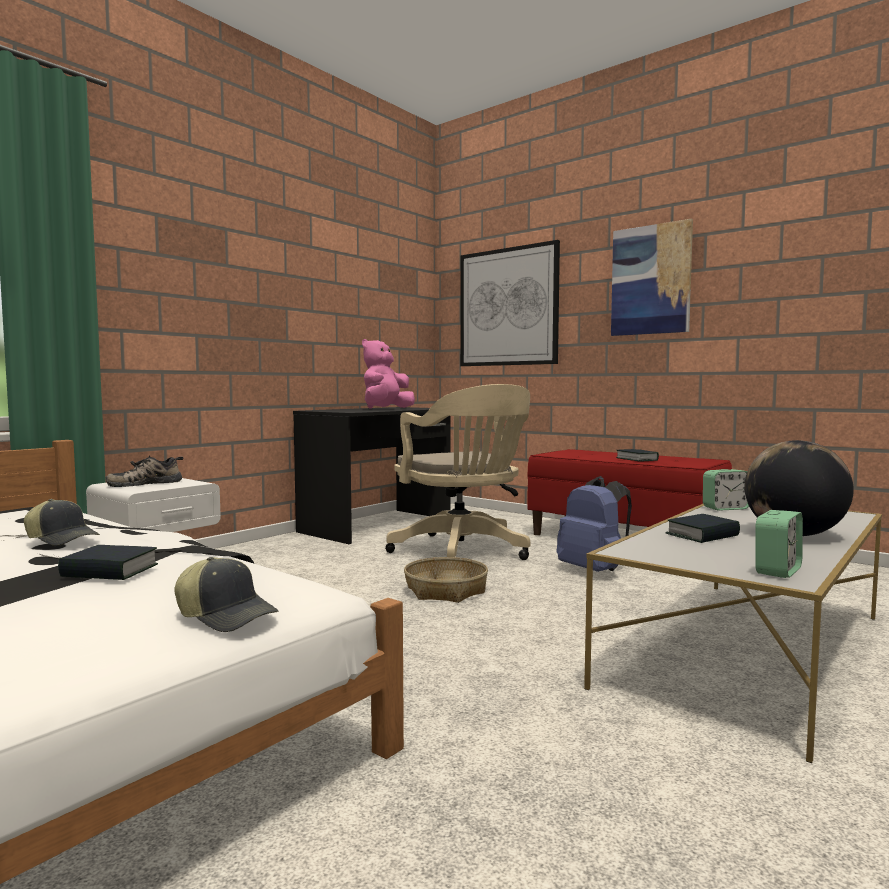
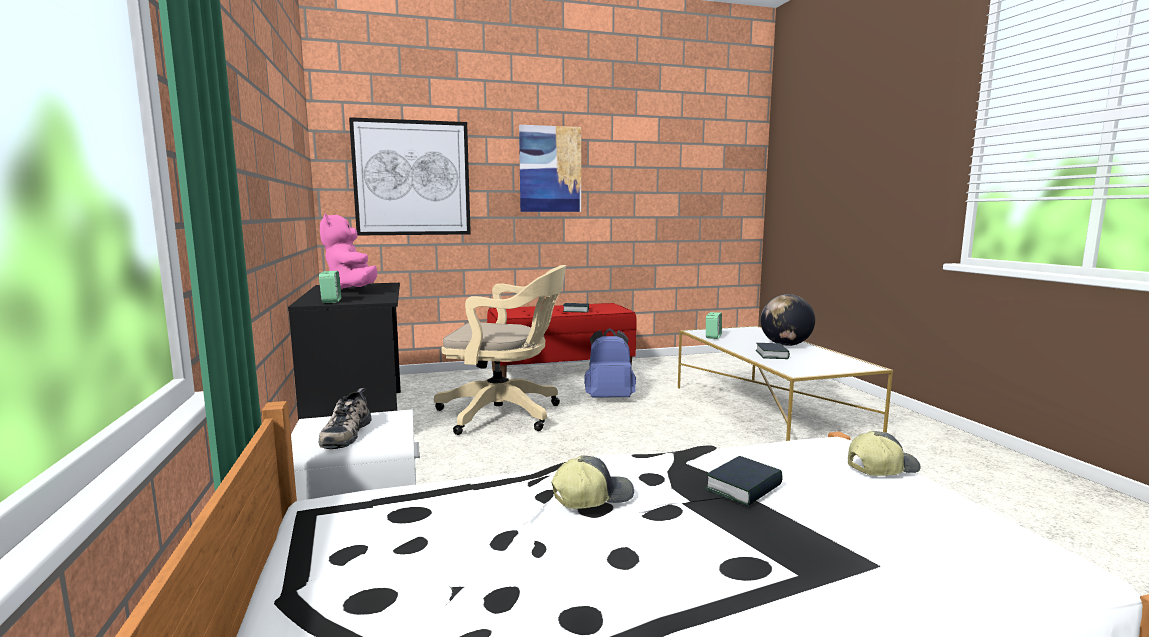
camera: 55 degrees left, 5 degrees up
(445, 590) = (585, 443): basket -> none
(778, 571) = (851, 364): alarm clock -> alarm clock (331, 301)

